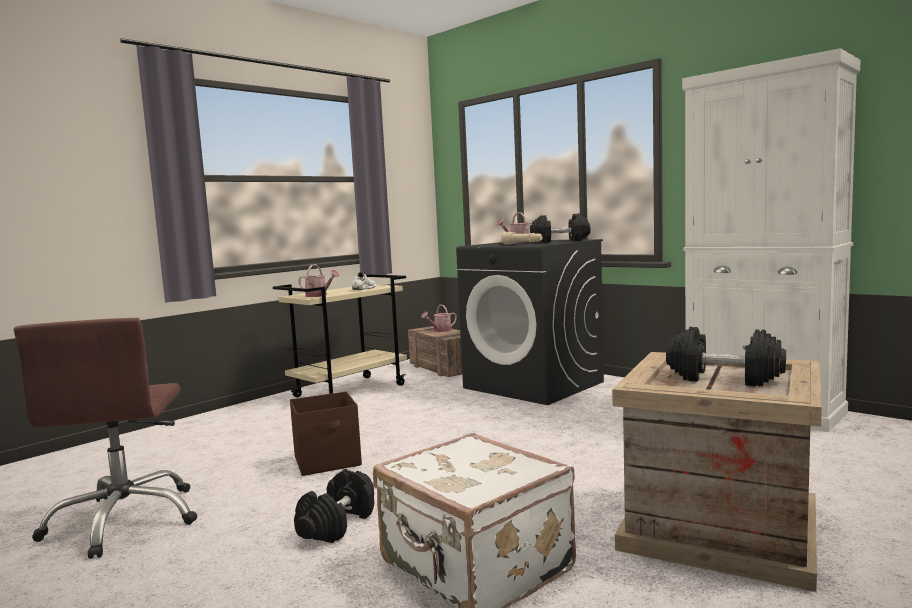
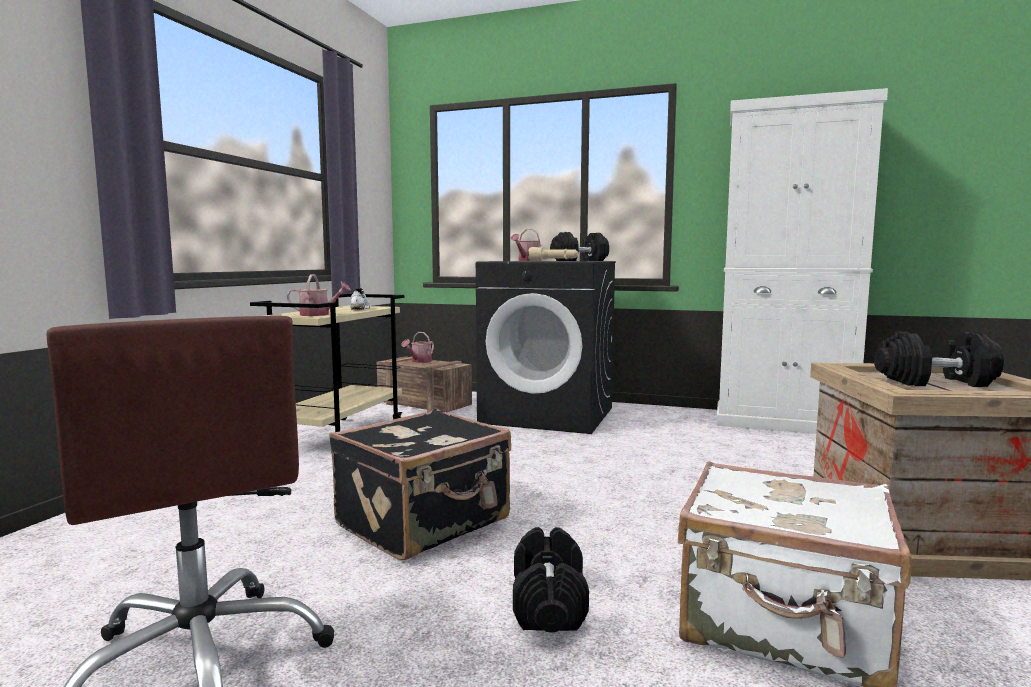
camera: 25 degrees left, 0 degrees up
(328, 461) = (425, 523): brown storage box -> black suitcase

